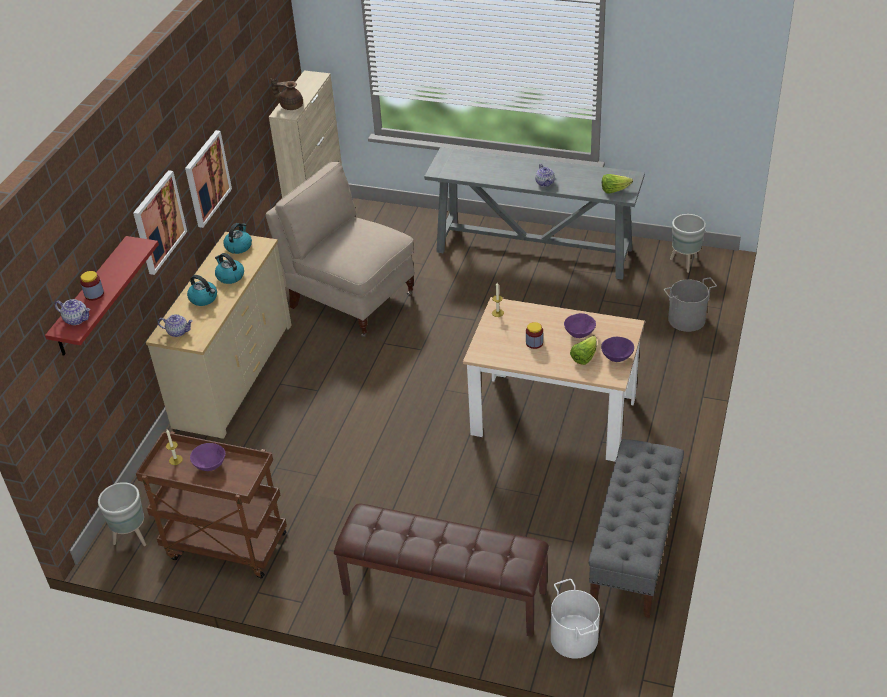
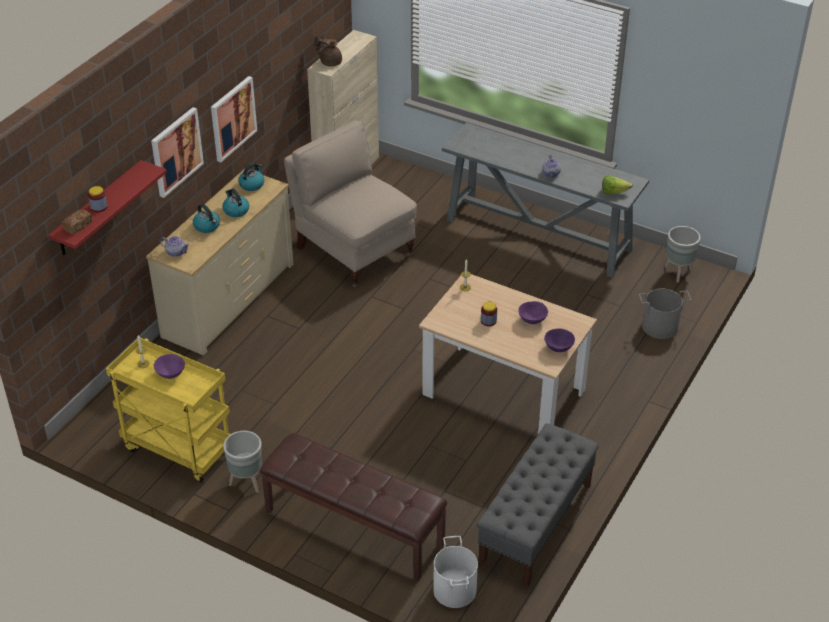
camera: 10 degrees right, 0 degrees up
(77, 319) = (78, 226): teapot -> bread
(132, 538) = (100, 426): grey planter -> grey planter (246, 483)
(224, 546) = (177, 449): brown cart -> yellow cart
(584, 357) = (529, 342): lettuce -> none

